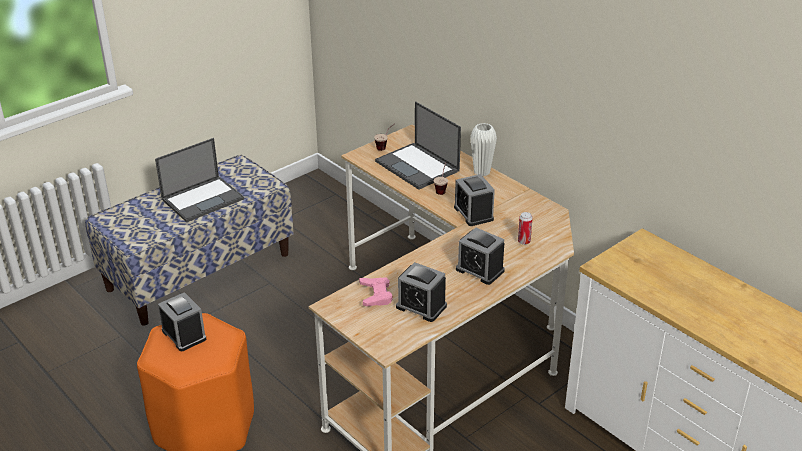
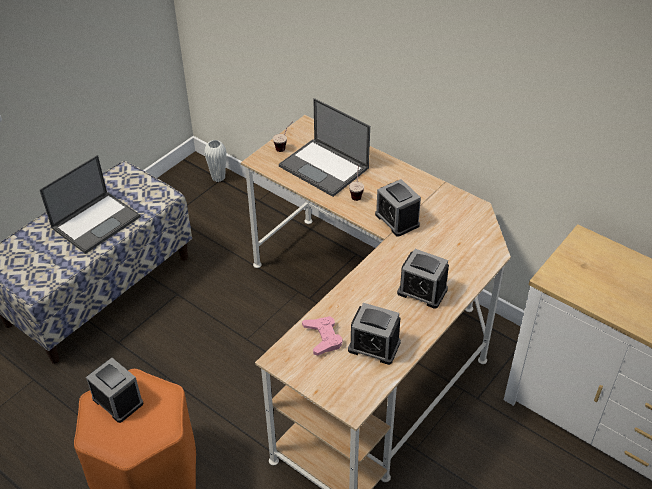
camera: 10 degrees left, 10 degrees up
(481, 172) = (392, 167): white vase -> white vase (218, 177)
(524, 241) = (457, 249): can -> none

